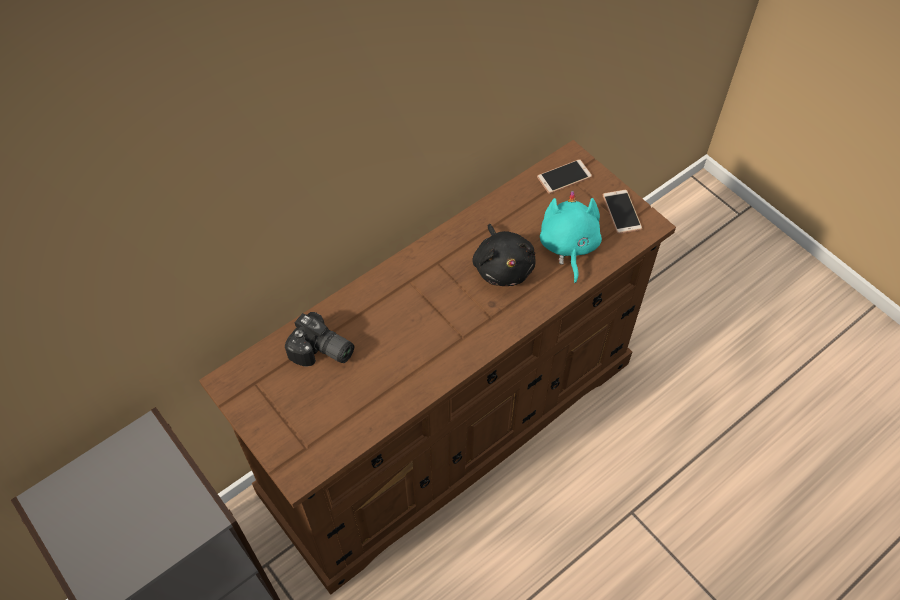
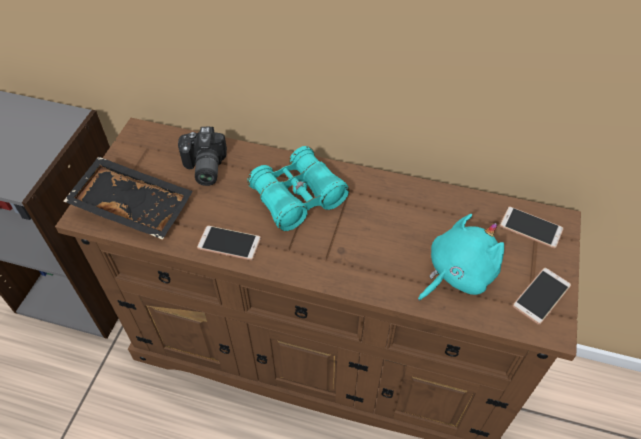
camera: 55 degrees right, 5 degrees down
(321, 427) = (134, 205): none -> black tray
(416, 301) = (298, 198): none -> turquoise binoculars
(424, 376) = (229, 243): none -> phone
(503, 267) = (387, 237): black plush toy -> none

